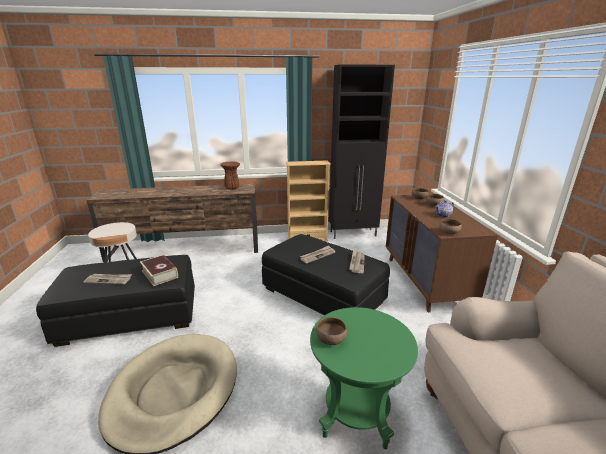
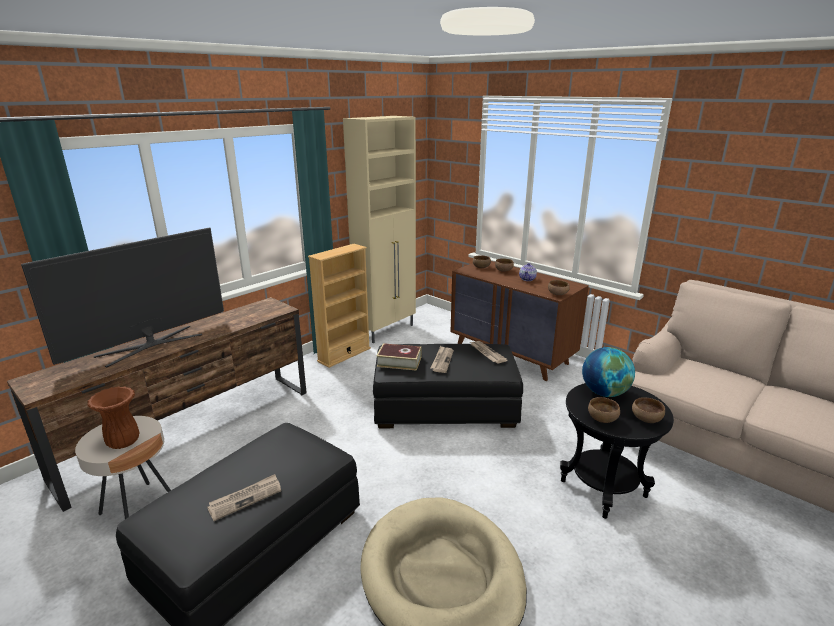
camera: 40 degrees left, 0 degrees up
(160, 274) = (305, 457): book -> book (399, 362)
(164, 190) = (150, 345): none -> television
(232, 188) = (253, 311): brown vase -> brown vase (123, 442)
(353, 234) = (386, 330): black cabinet -> beige cabinet
(356, 415) = (603, 489): green side table -> black side table
(369, 361) = (645, 419): none -> brown bowl
(371, 323) = (604, 393): none -> globe

